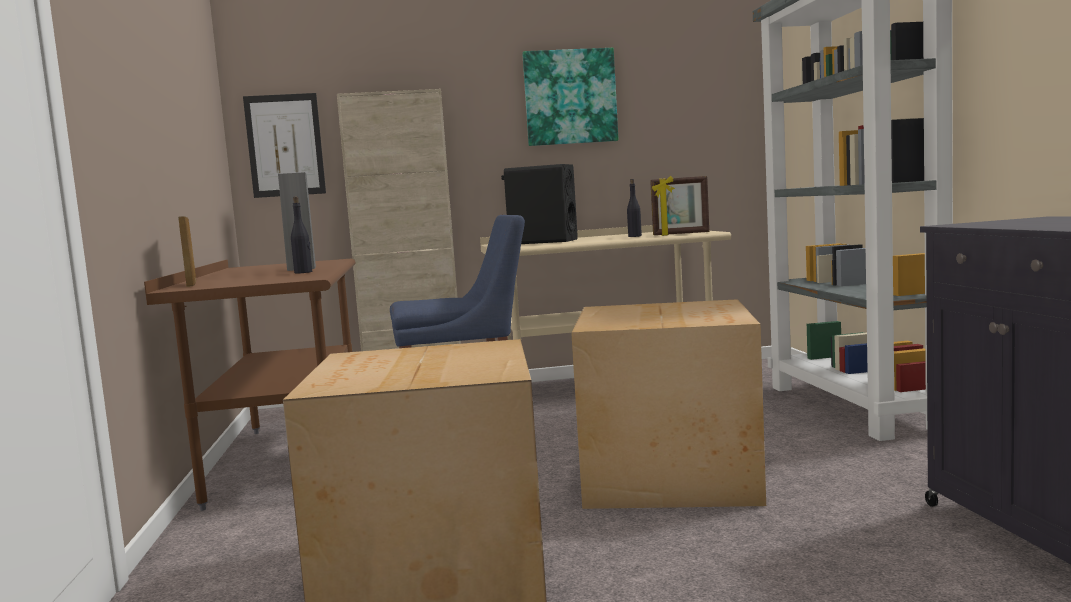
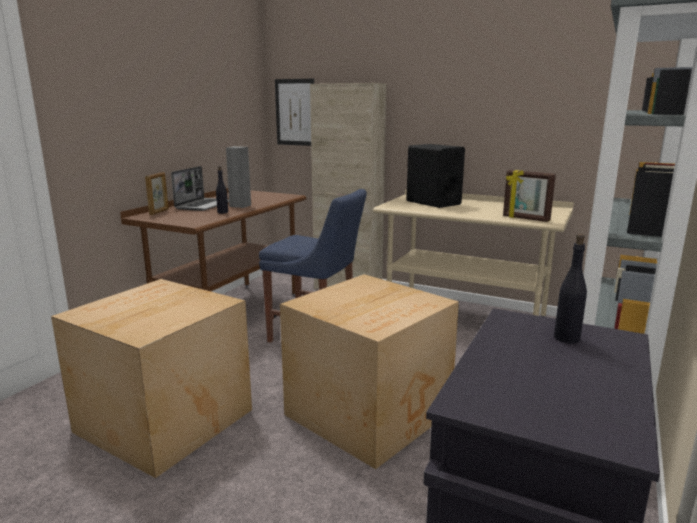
camera: 35 degrees right, 10 degrees up
(238, 275) = (204, 205): none -> laptop
(570, 97) = (485, 88): picture -> none
(634, 236) = (495, 212): black bottle -> black bottle (566, 338)

